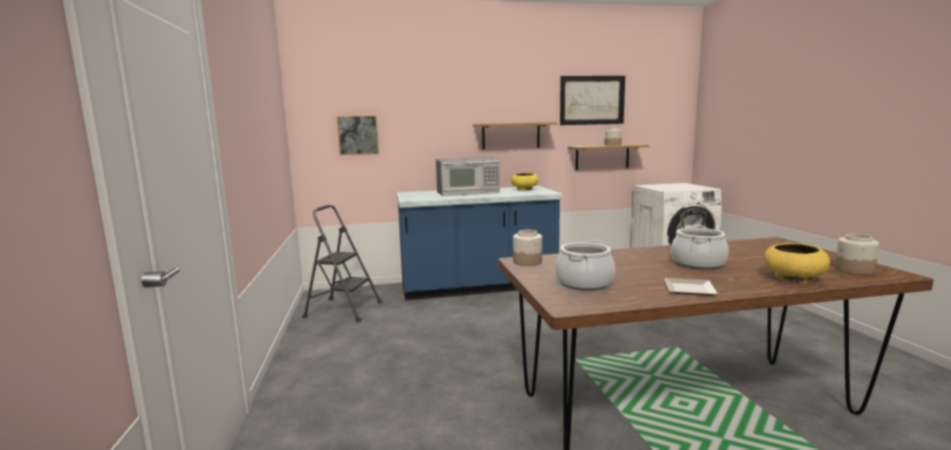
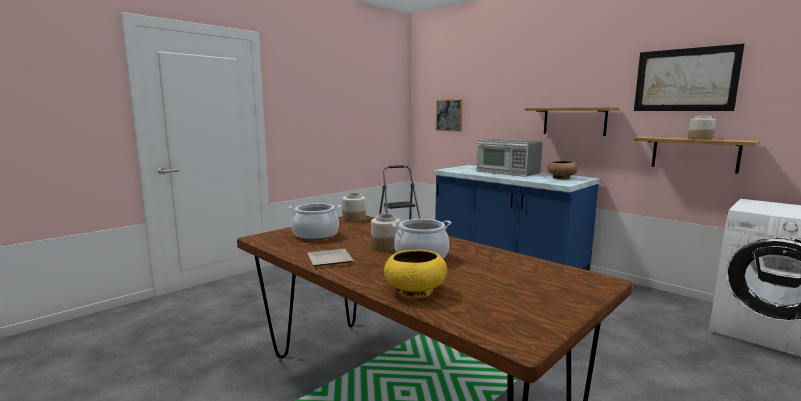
camera: 55 degrees right, 0 degrees up
(525, 189) = (561, 178): yellow bowl -> brown bowl
(854, 270) = (504, 319): jar -> jar (385, 247)

